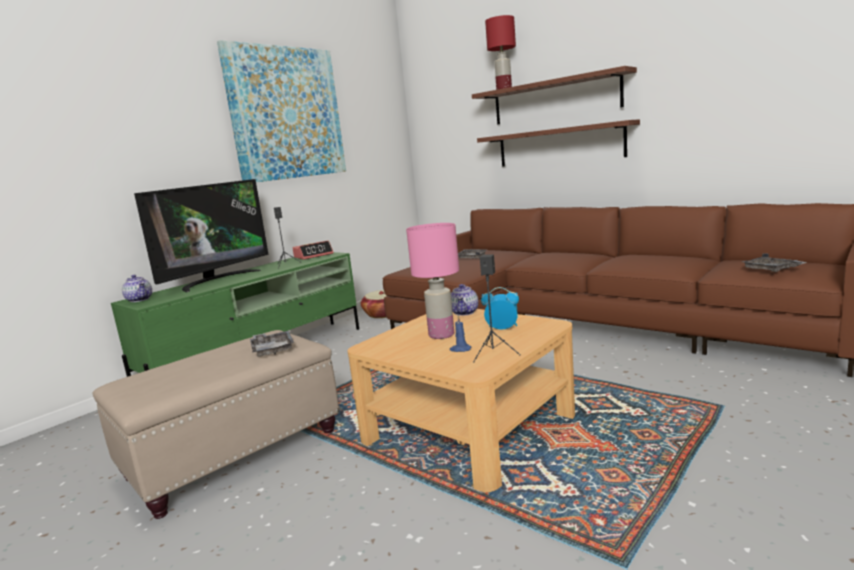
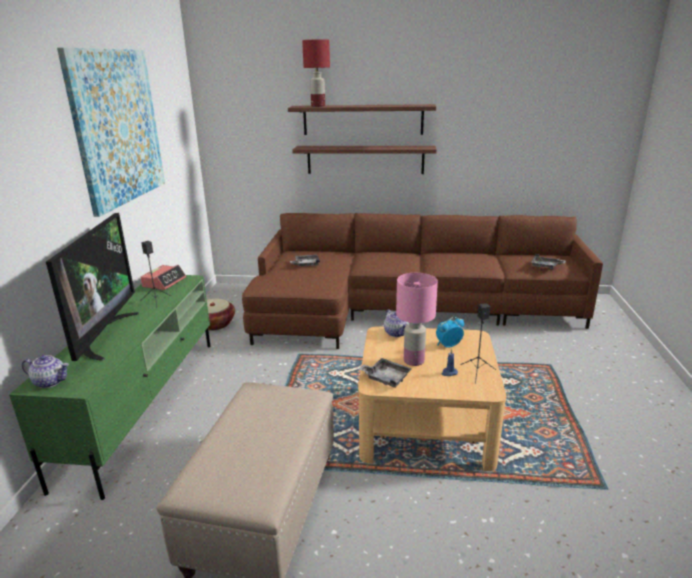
camera: 35 degrees left, 10 degrees up
(272, 349) = (289, 408): grey tray -> grey tray (386, 378)

